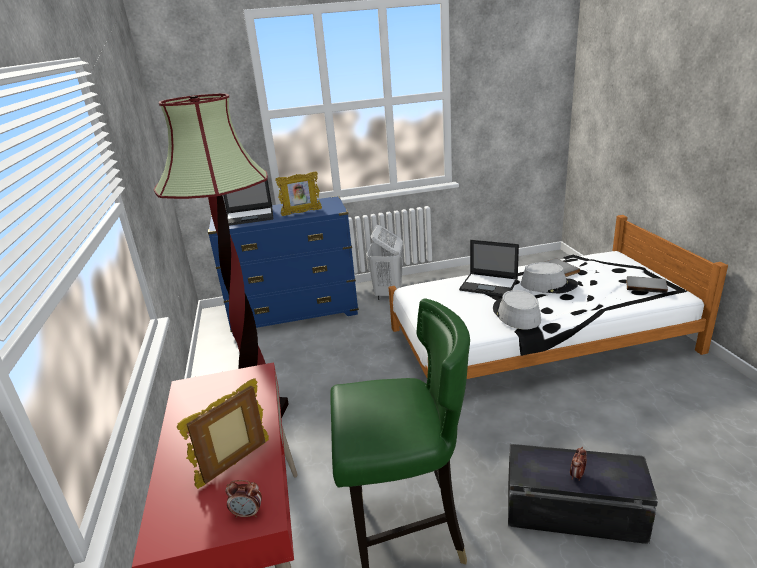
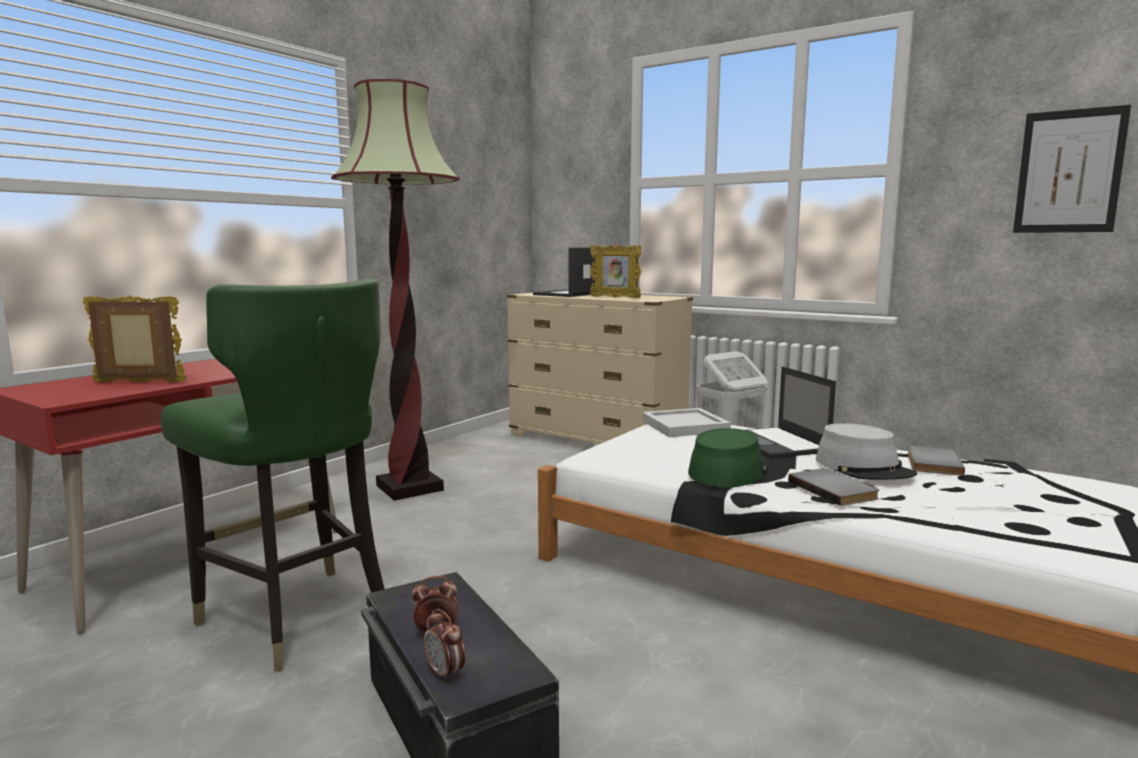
camera: 45 degrees right, 15 degrees down
(248, 513) = (64, 396): alarm clock -> alarm clock (445, 673)
(250, 216) = (568, 294): laptop -> laptop turned 90 degrees clockwise
(294, 313) = (597, 440): blue dresser -> beige dresser
(430, 292) = (684, 426): none -> white tray
(516, 314) = (728, 470): grey hat -> green hat
(528, 92) = (1069, 171): none -> picture
(646, 285) = (1059, 525): grey book -> grey book (834, 490)

